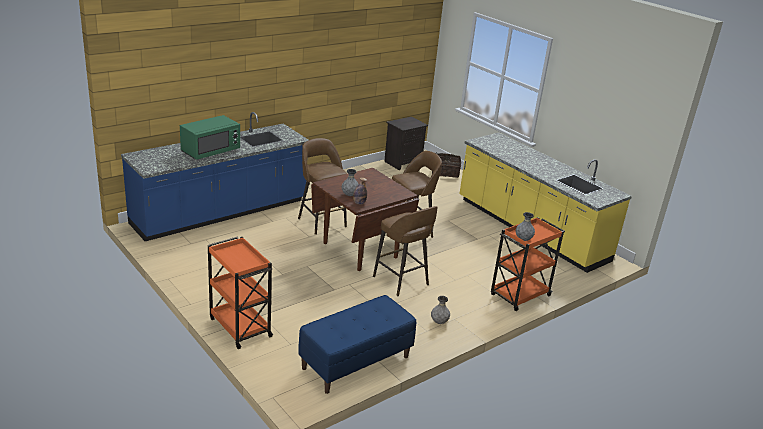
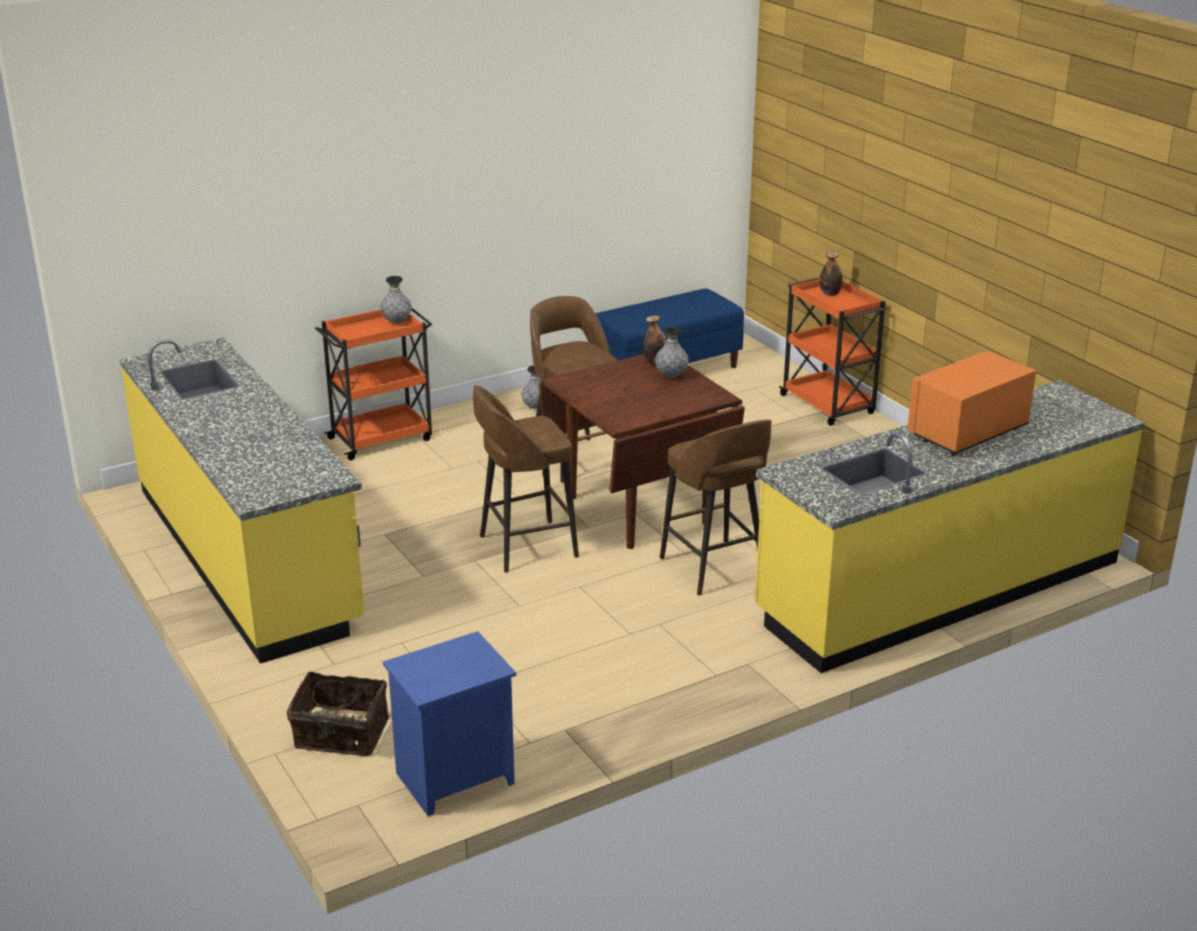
camera: 170 degrees left, 0 degrees up
(211, 151) = (968, 432): green microwave -> orange microwave
(221, 213) = (938, 588): blue counter -> yellow counter
(242, 264) = (830, 294): none -> bottle
(403, 162) = (454, 780): black nightstand -> blue nightstand

